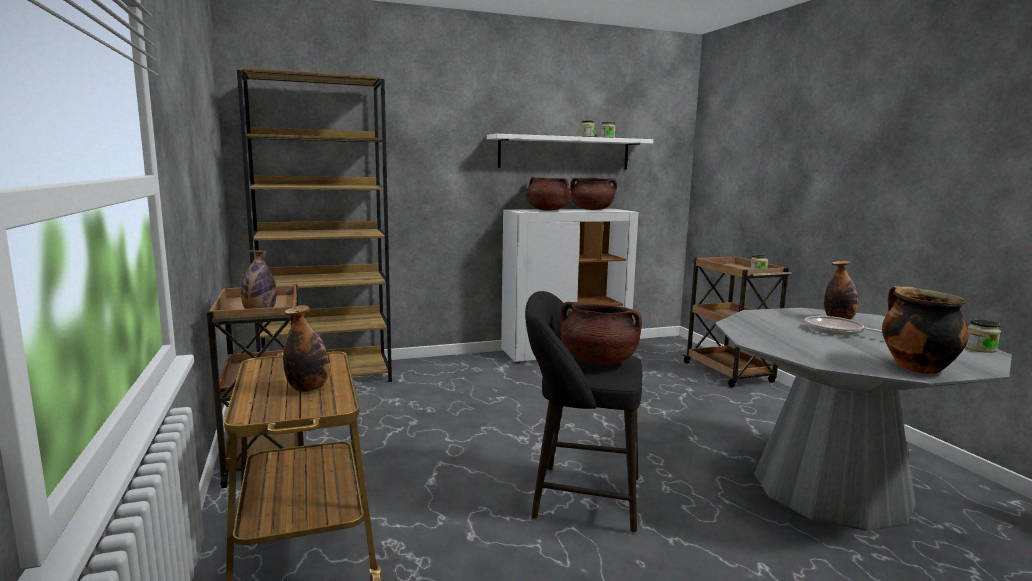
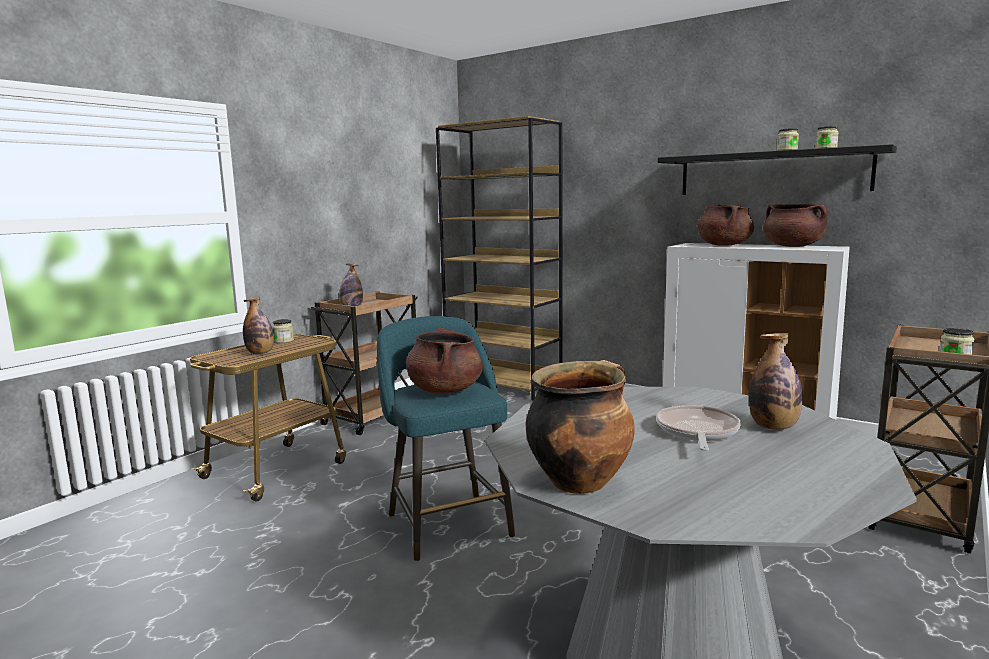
camera: 55 degrees right, 0 degrees up
(564, 153) = (772, 173): white shelf -> black shelf
(579, 497) = (447, 522): black stool -> turquoise stool
(980, 349) = (806, 517): jar -> jar (283, 341)

